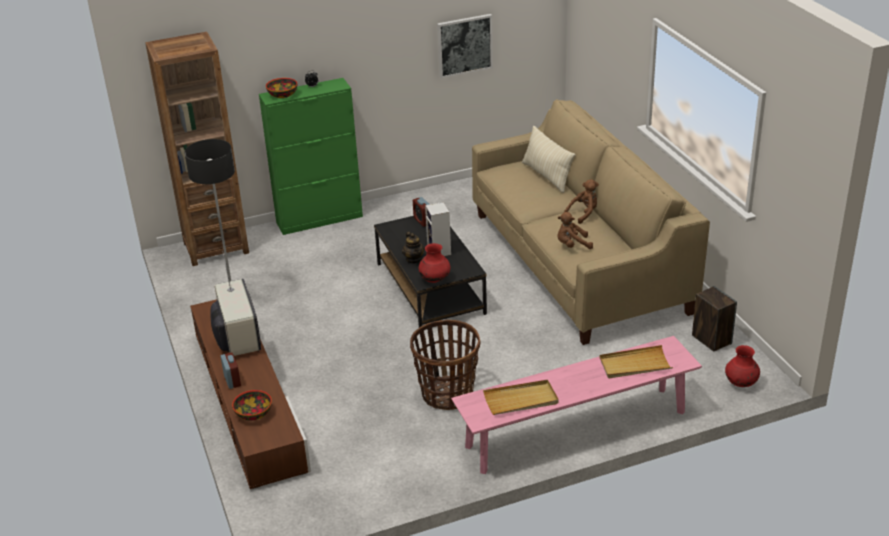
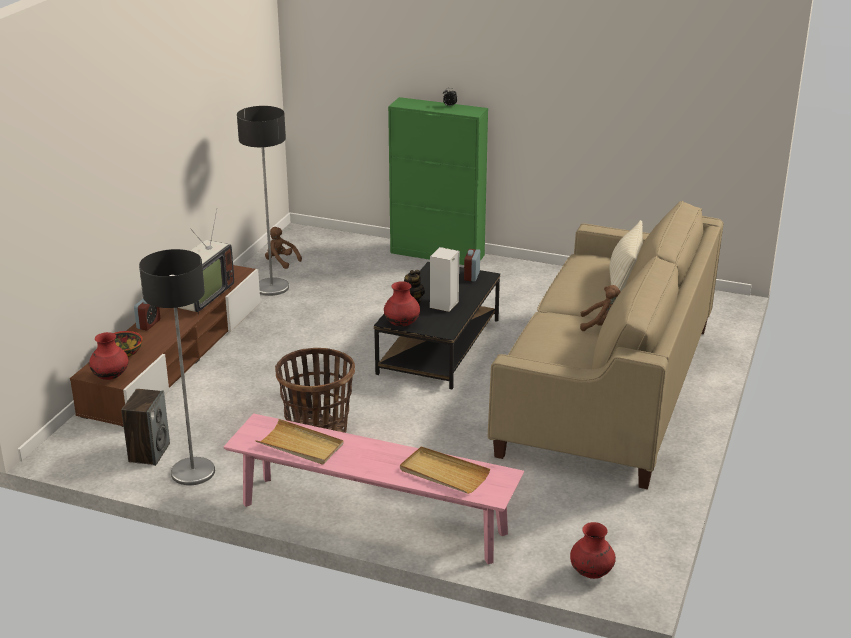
camera: 40 degrees right, 5 degrees down
(216, 247) = (327, 240): brown bookcase -> none
(276, 436) = (111, 376): none -> red vase
(283, 95) = (415, 104): bowl -> none
(409, 474) = (192, 472): none -> floor lamp
(464, 45) = (634, 115): picture -> none
(572, 245) = (541, 344): brown plush toy -> brown plush toy (281, 262)
(711, 339) = (627, 520): speaker -> speaker (149, 452)

